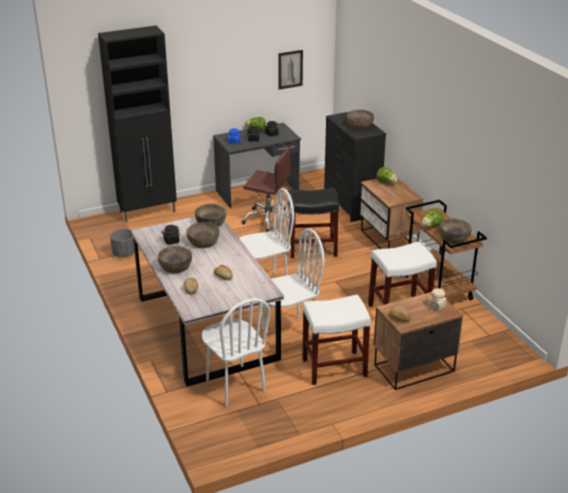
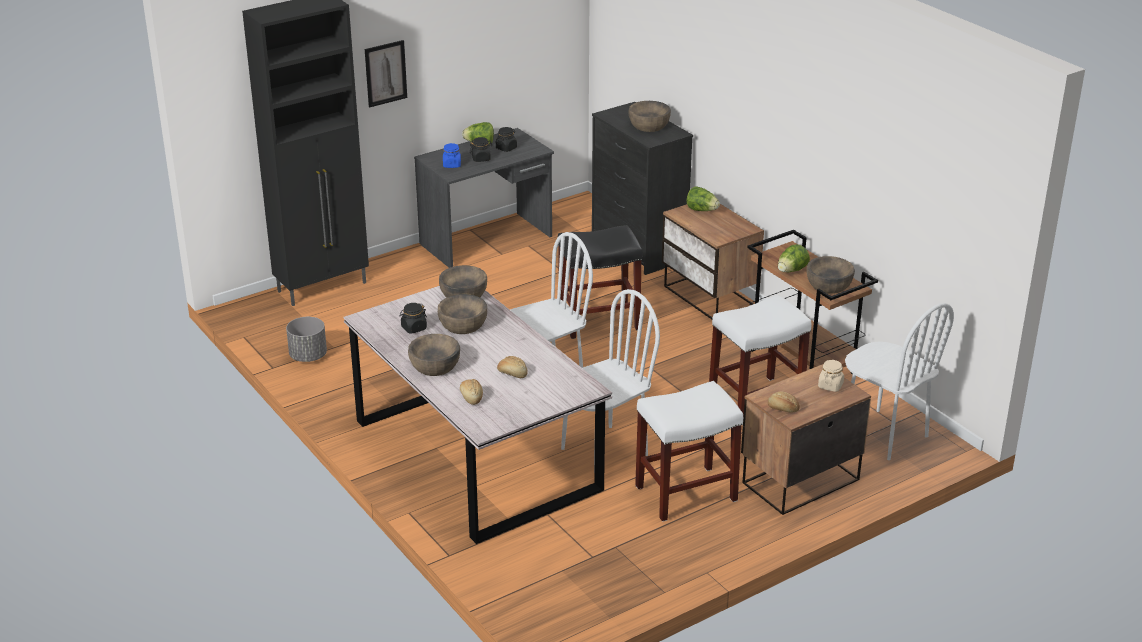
camera: 10 degrees left, 0 degrees up
(235, 386) = (548, 535): white chair -> white chair (884, 434)
(268, 219) = (518, 282): brown office chair -> none
(290, 69) = (525, 44): picture -> picture (385, 73)

